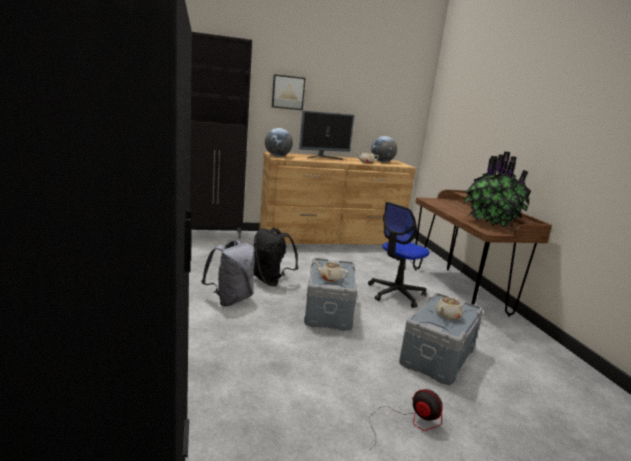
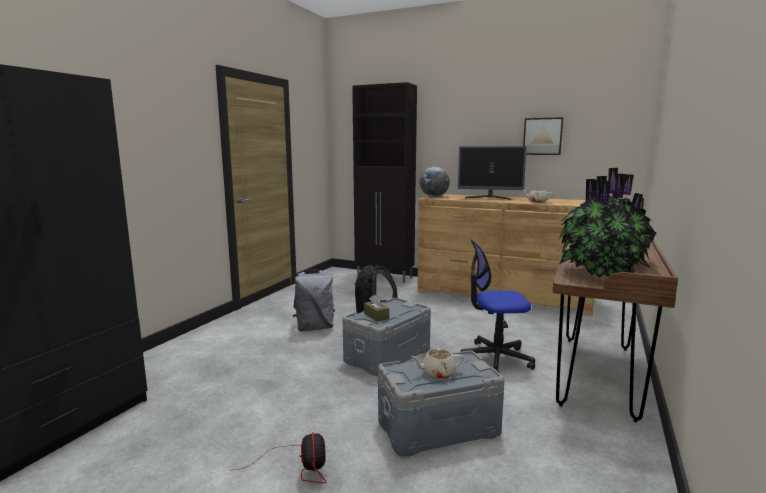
camera: 40 degrees right, 5 degrees down
(288, 92) = (458, 130): picture -> picture (542, 136)
(330, 278) = (376, 316): beige teapot -> brown tissue box
(382, 162) = (568, 201): globe -> none

